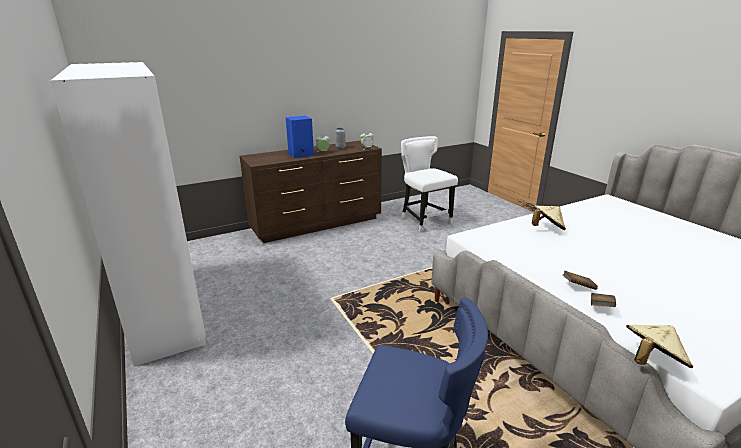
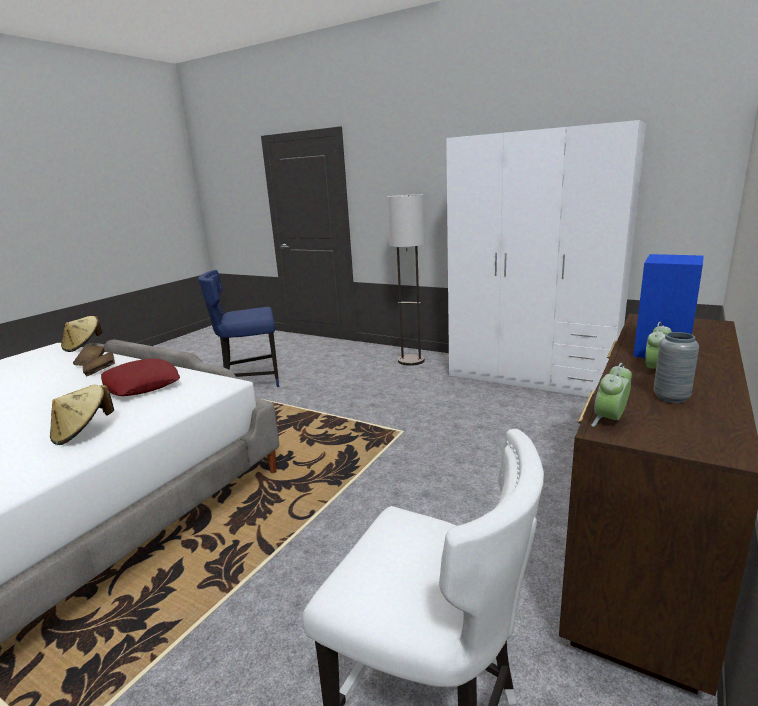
camera: 150 degrees right, 5 degrees down
(184, 398) = (411, 360): none -> floor lamp
(528, 255) = (141, 385): none -> red pillow

